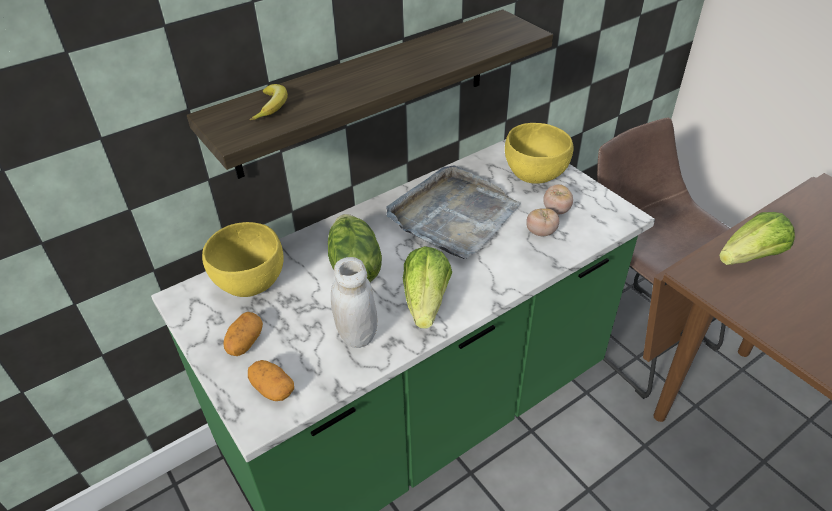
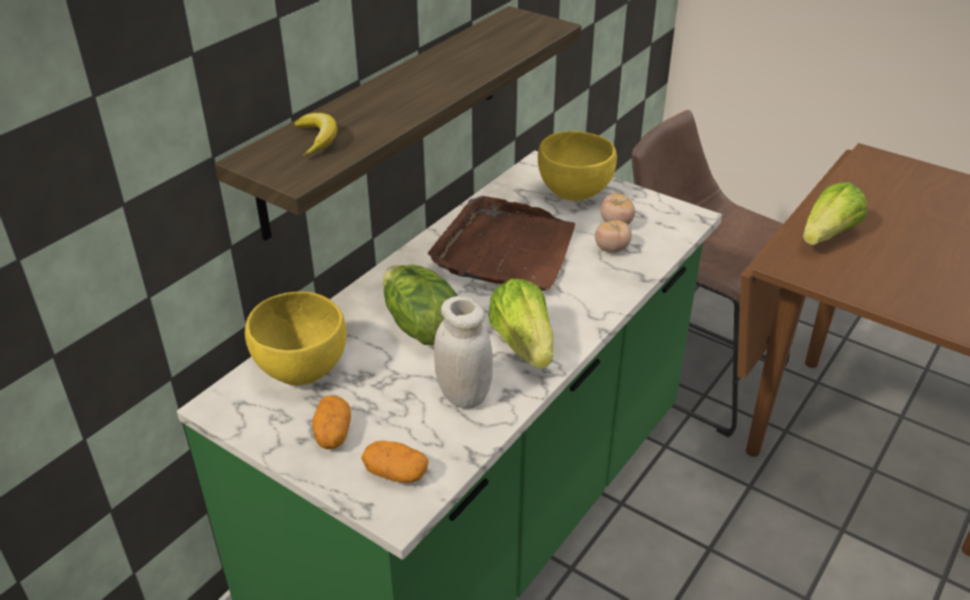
camera: 20 degrees left, 5 degrees down
(453, 215) = (505, 250): grey tray -> brown tray

